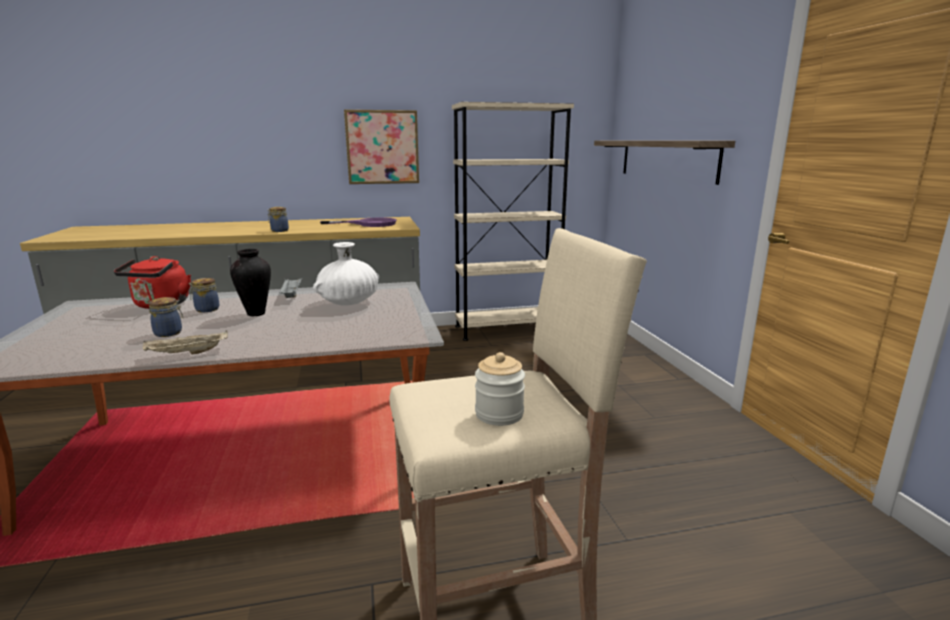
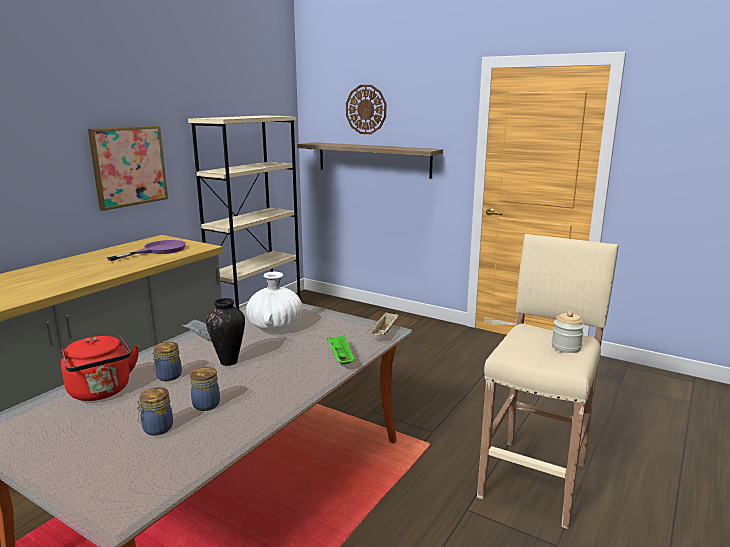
camera: 45 degrees left, 0 degrees up
(187, 354) = (280, 407): beige tray -> beige tray (383, 333)
(279, 231) = (89, 278): jar -> jar (156, 429)
(319, 339) = (340, 358): none -> green tray
(667, 93) = (366, 109): none -> wall clock

